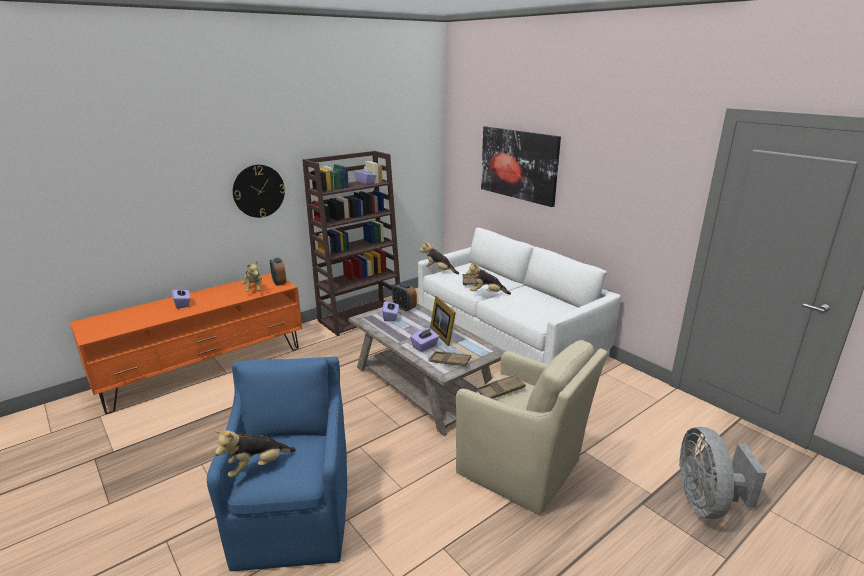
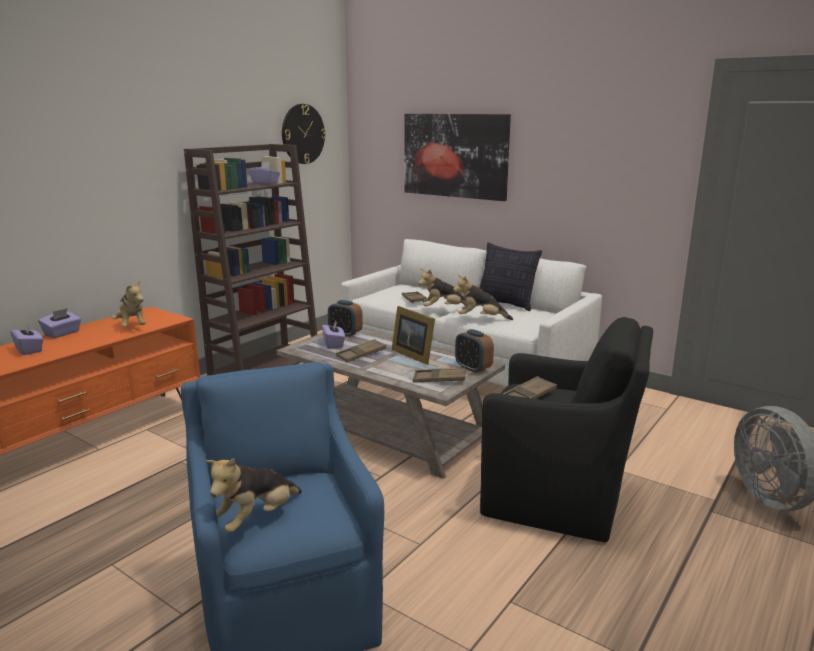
camera: 15 degrees left, 5 degrees down
(258, 191) = (126, 190): wall clock -> wall clock (303, 134)
(279, 282) = (164, 316): alarm clock -> alarm clock (473, 368)
(405, 329) = (361, 354): none -> brown tray
(425, 346) = (398, 368): purple tissue box -> purple tissue box (62, 333)
(438, 271) = (368, 293): plush toy -> plush toy (481, 319)
(522, 469) = (558, 499): beige armchair -> black armchair
(540, 293) = (506, 304): none -> pillow

